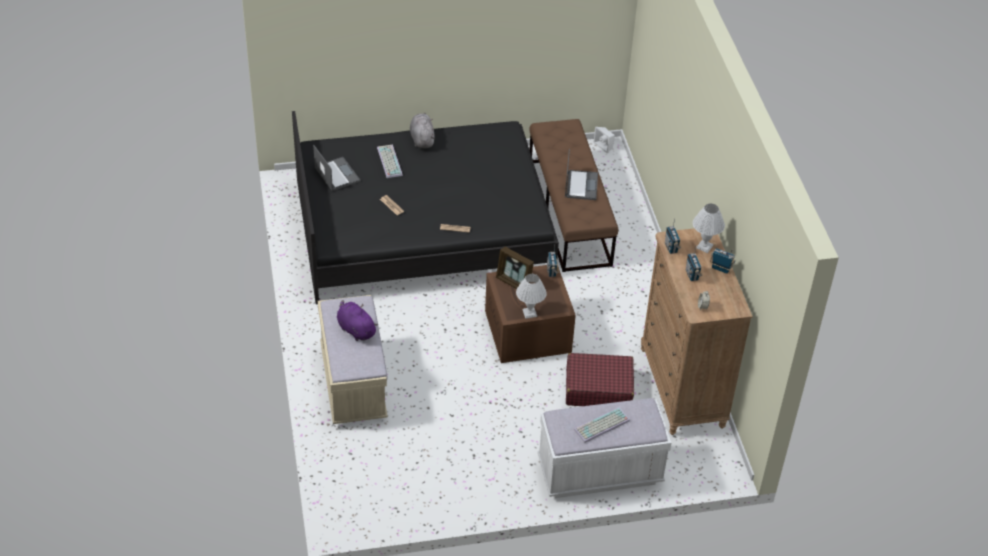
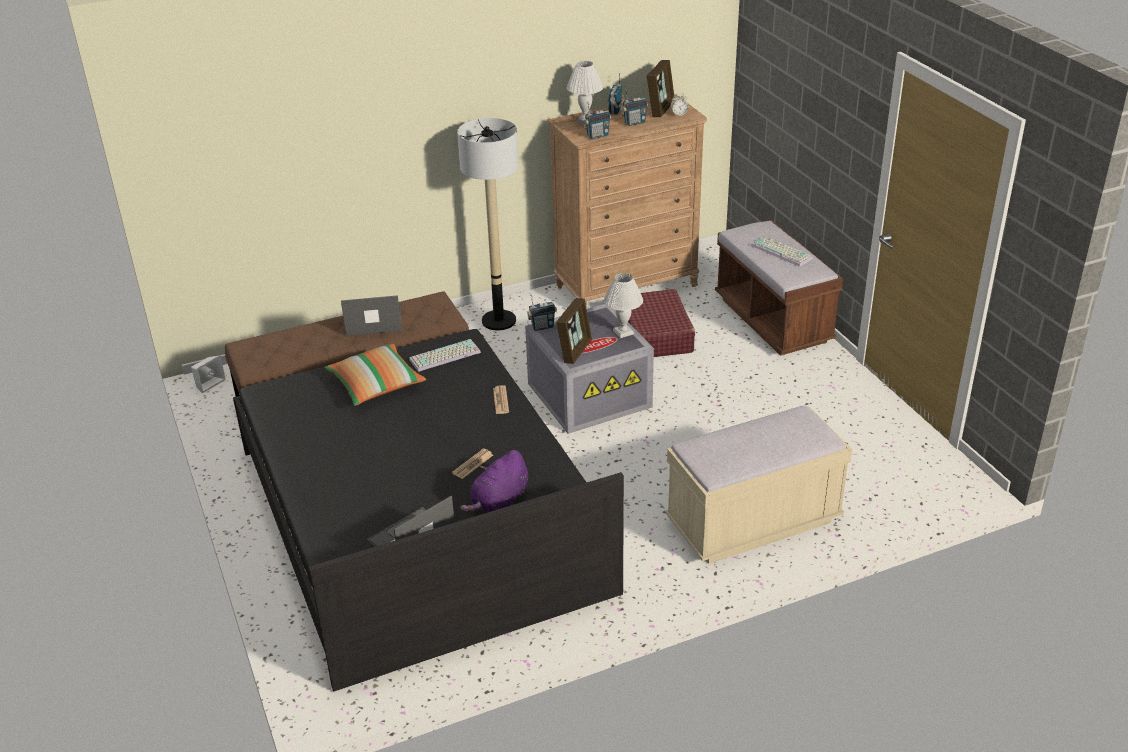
camera: 100 degrees left, 10 degrees down
(355, 329) = (746, 442): purple plush toy -> purple plush toy (499, 501)
(388, 161) = (366, 489): keyboard -> keyboard (444, 357)
(422, 139) = (301, 467): grey plush toy -> none
(495, 175) = (376, 385): none -> pillow
(529, 332) = (590, 394): brown storage box -> grey storage box
(600, 472) = (773, 320): white bench -> brown bench
(647, 299) = (499, 320): none -> floor lamp
(718, 298) = (660, 109): none -> picture frame

